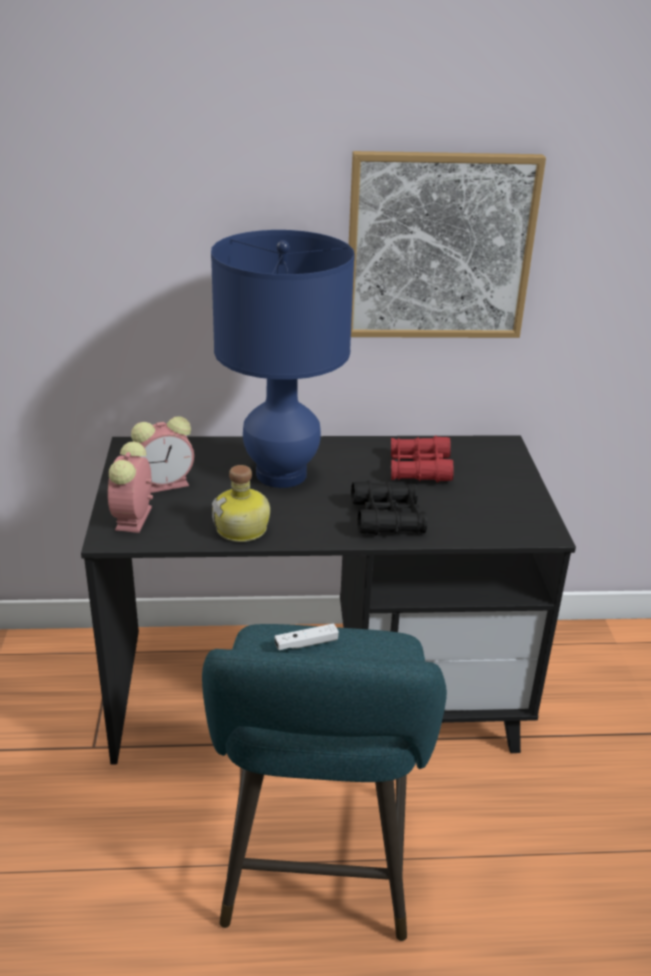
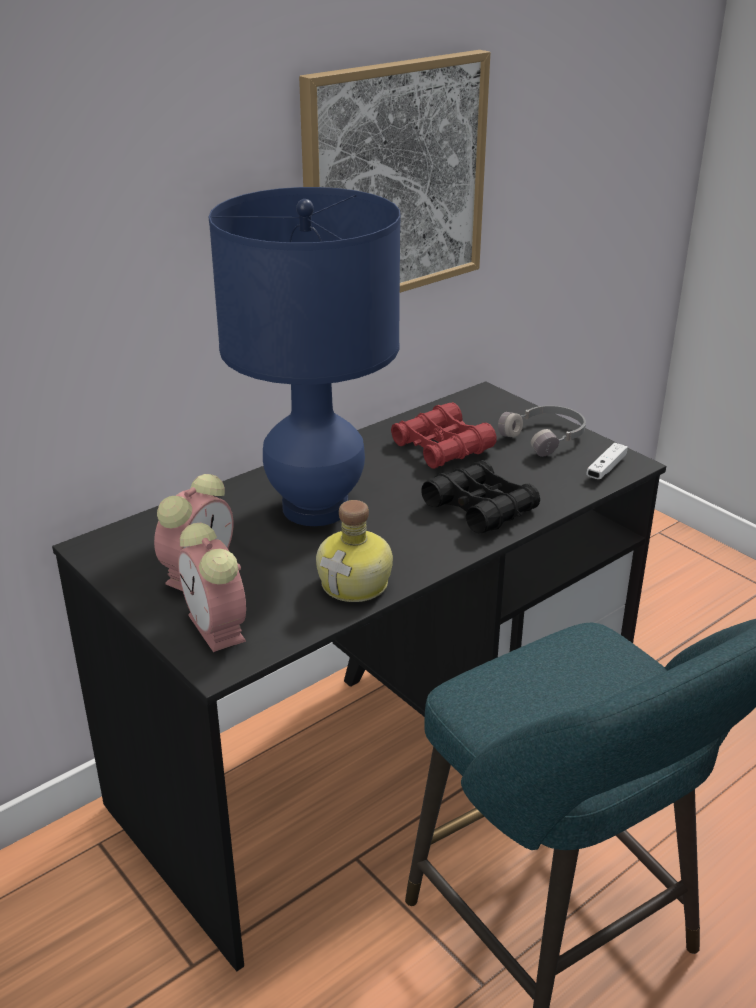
camera: 35 degrees left, 0 degrees up
(306, 643) = (523, 678): white game controller -> white game controller (606, 468)
(507, 491) = (546, 437): none -> grey headphones

